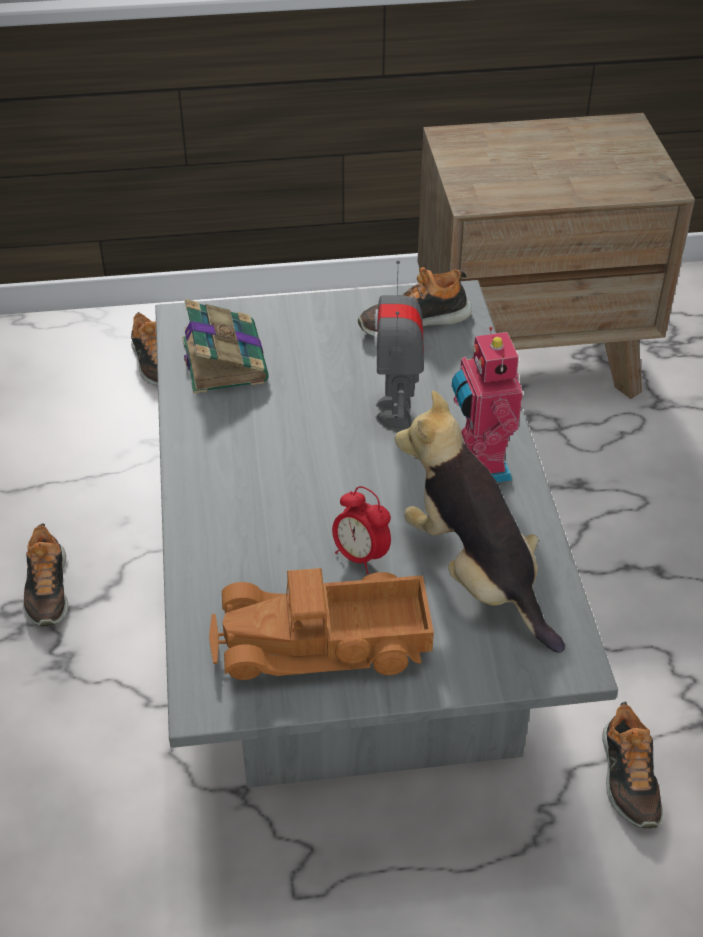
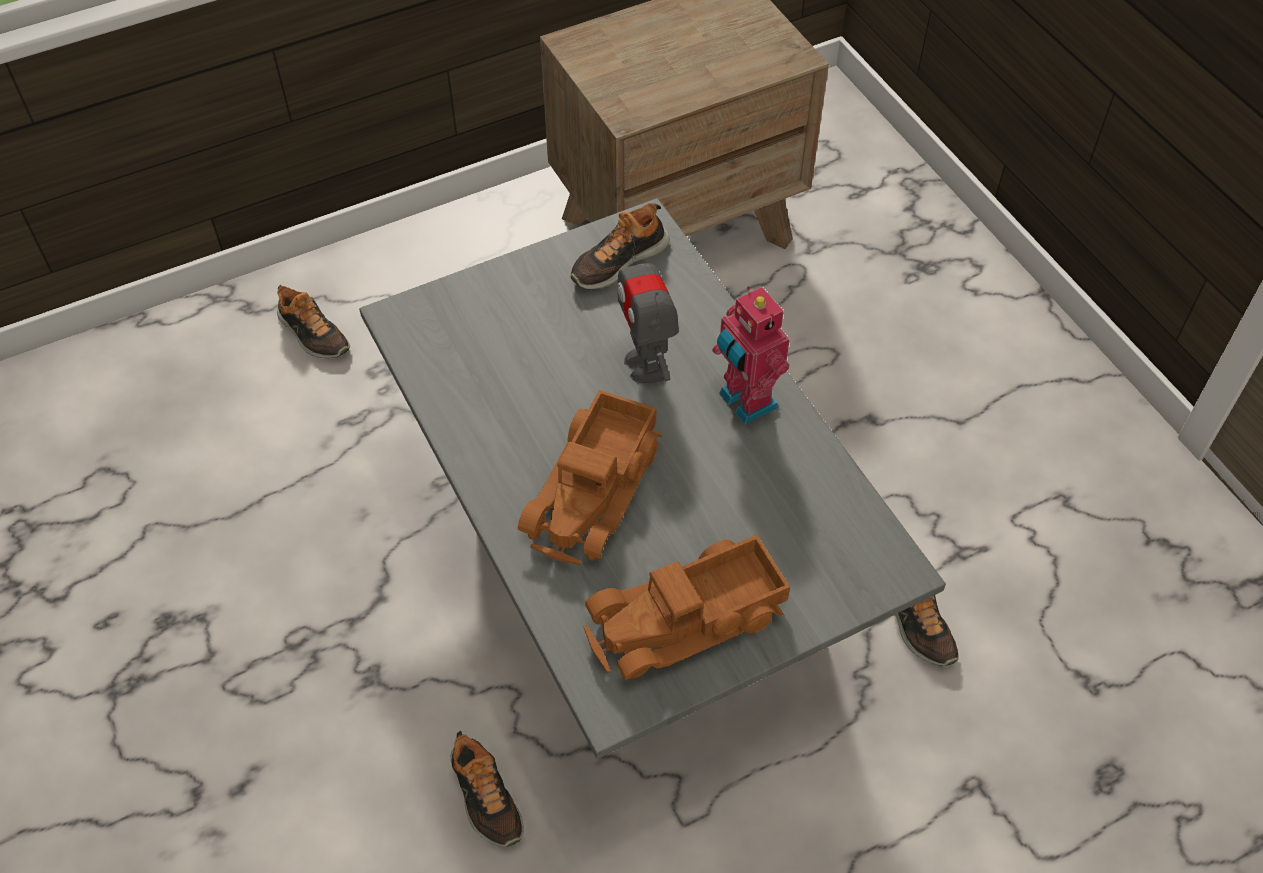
camera: 20 degrees left, 10 degrees up
(47, 589) = (321, 608): shoe -> shoe (485, 796)
(224, 359) = (458, 352): book -> none
(292, 504) = (596, 490): none -> toy truck
(360, 556) = (680, 524): alarm clock -> none
(475, 574) = (787, 511): plush toy -> none

